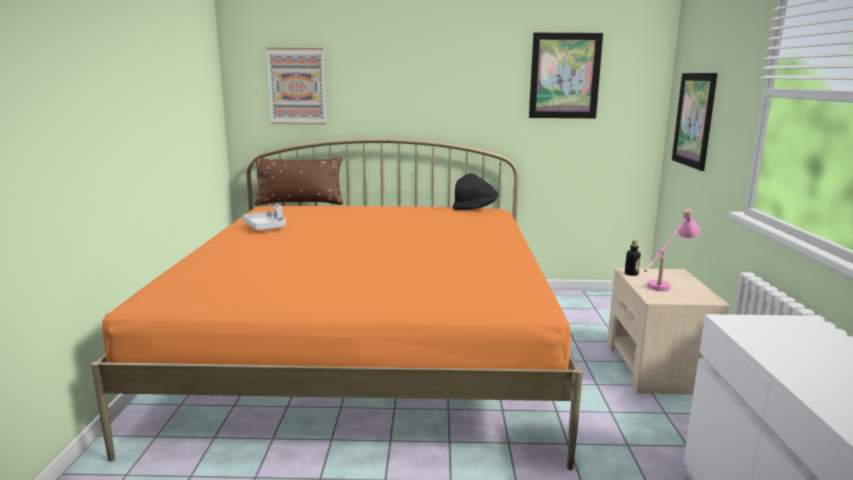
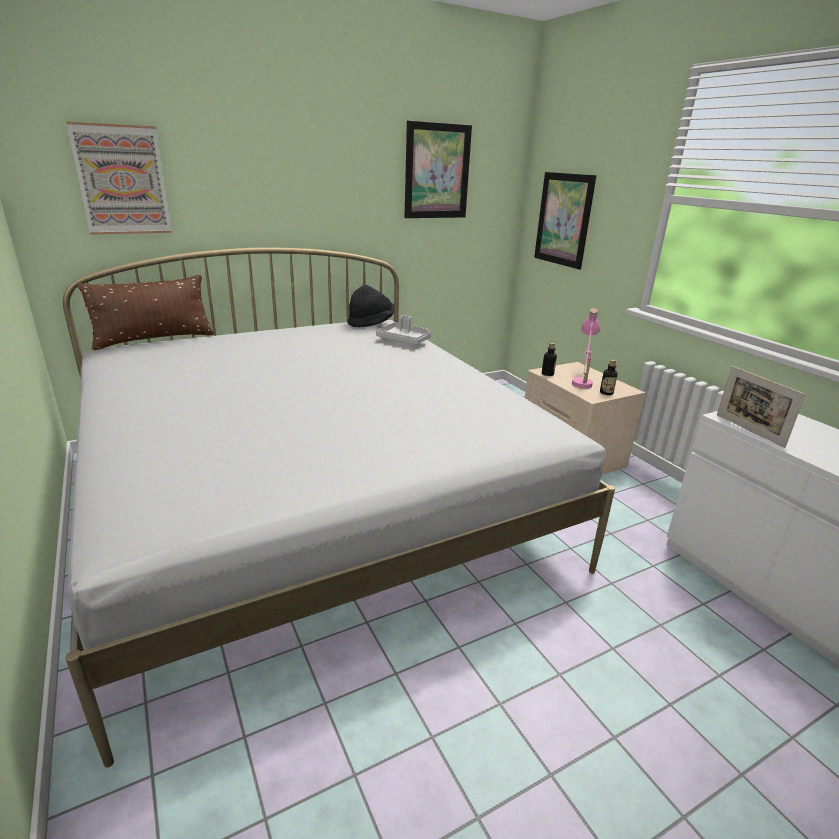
camera: 30 degrees left, 10 degrees up
(266, 227) = (161, 383): grey tray -> grey tray (404, 340)
(368, 351) = (313, 503): orange bed -> white bed
(678, 298) = (606, 393): none -> bottle
(740, 334) = (749, 430): none -> picture frame

